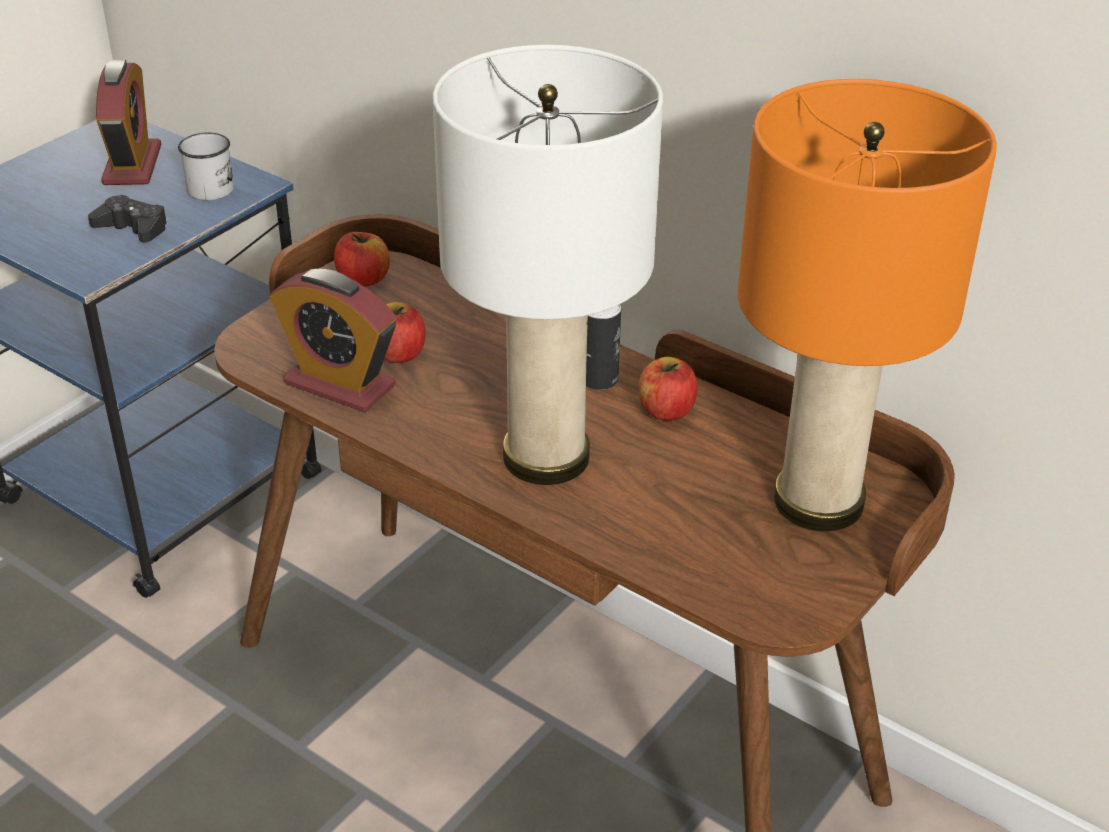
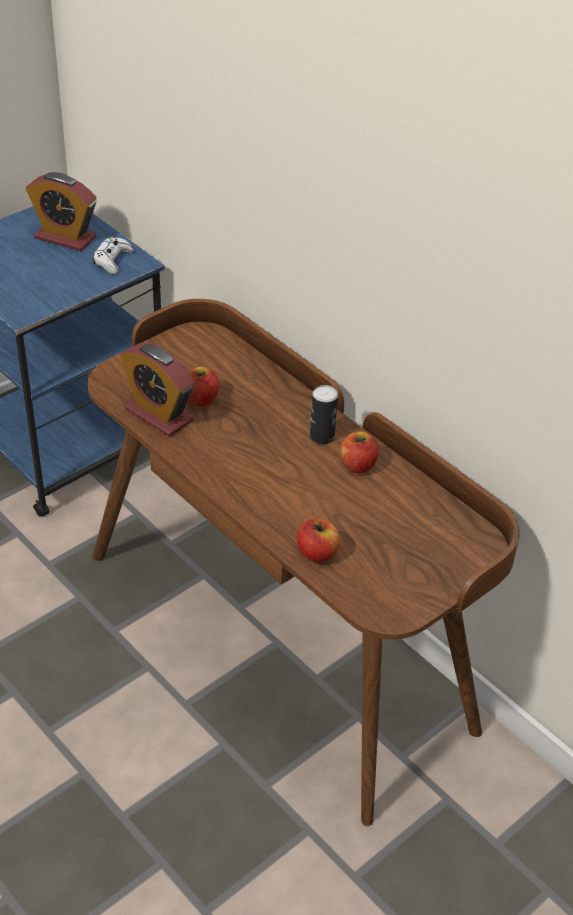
camera: 10 degrees right, 5 degrees up
(132, 165) = (65, 238): alarm clock -> alarm clock turned 105 degrees clockwise
(132, 228) = (55, 285): black game controller -> none
(213, 185) = (113, 260): white mug -> white game controller
(363, 279) = (193, 342): apple -> apple (317, 553)
(547, 458) = (273, 485): white table lamp -> none
(819, 502) = (434, 543): orange table lamp -> none

